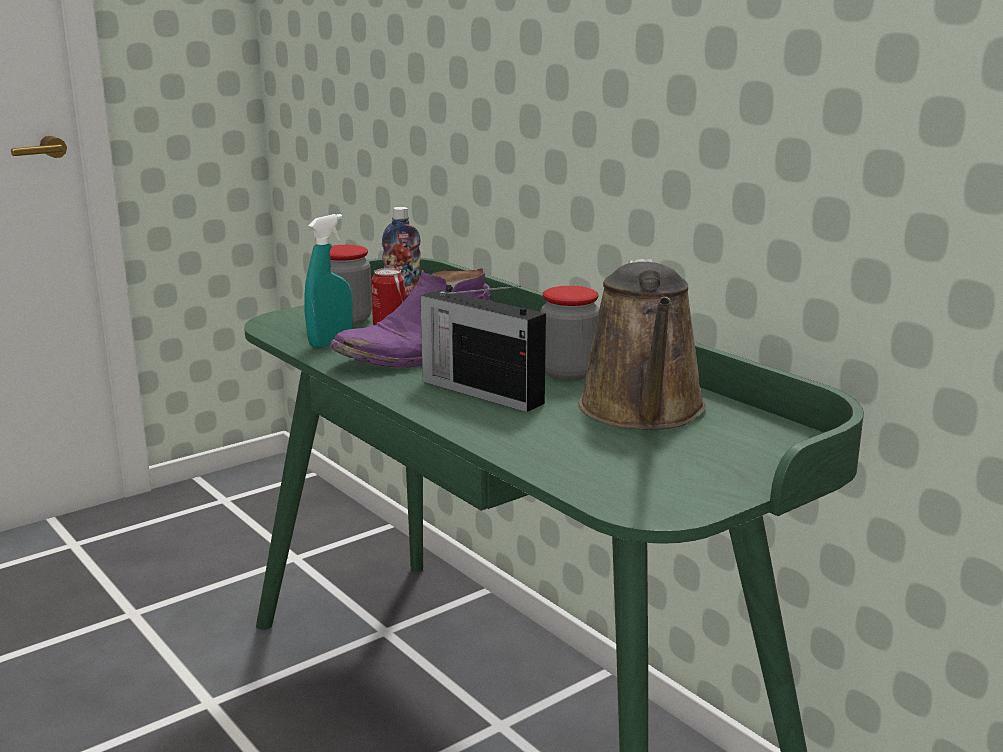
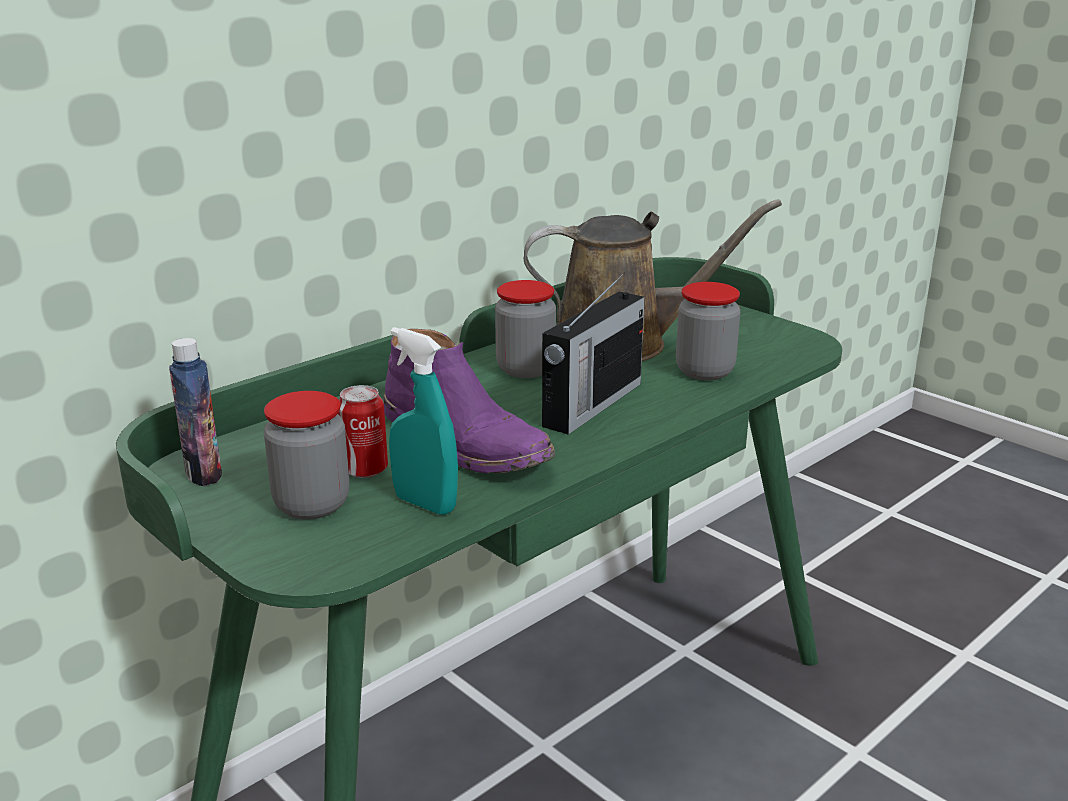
camera: 95 degrees left, 5 degrees up
(556, 441) = (704, 371): none -> jar

